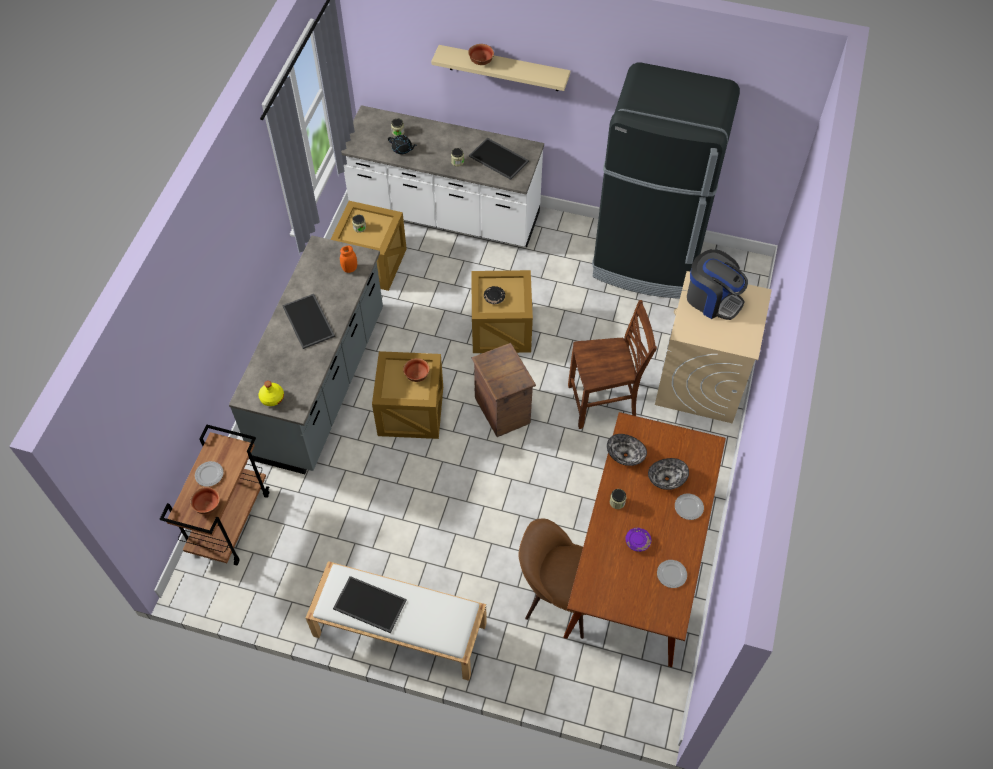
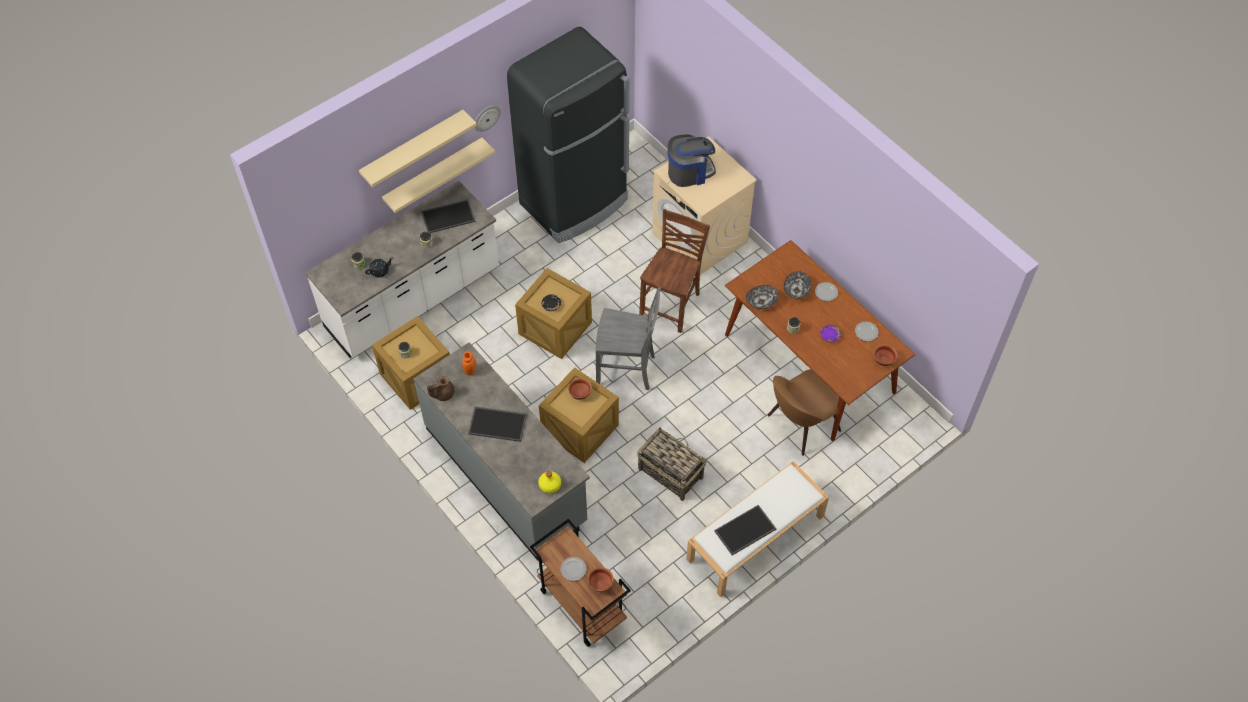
camera: 55 degrees left, 0 degrees up
(310, 264) = (442, 394): none -> brown teapot
(418, 511) = (670, 472): none -> basket
(481, 61) = (403, 154): bowl -> bowl (883, 359)
(502, 410) = (627, 370): crate -> grey chair
(521, 116) = (434, 174): none -> beige shelf
(596, 102) = (486, 117): none -> wall clock

